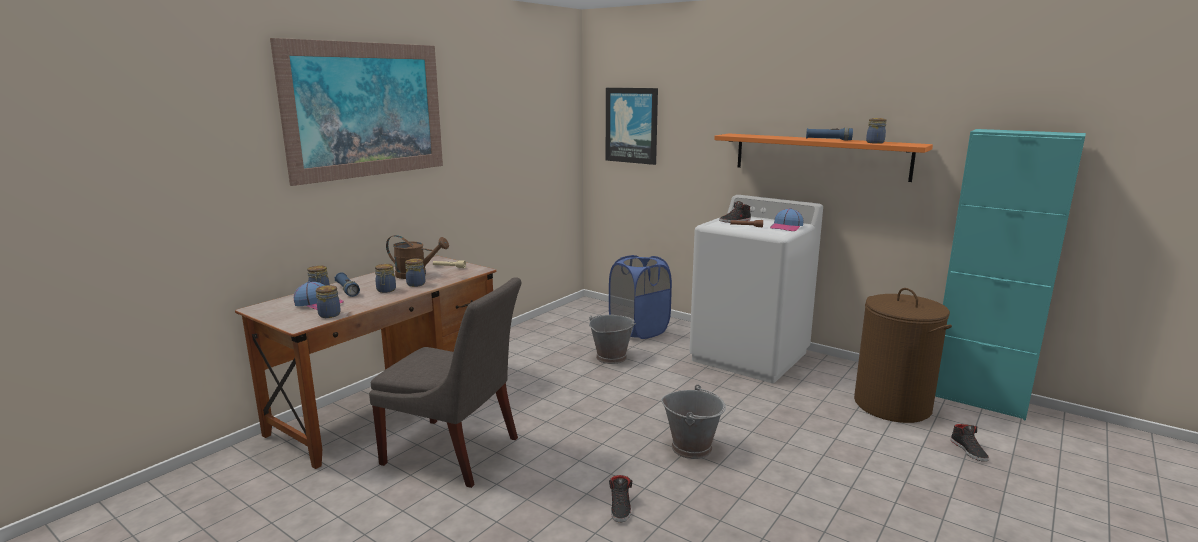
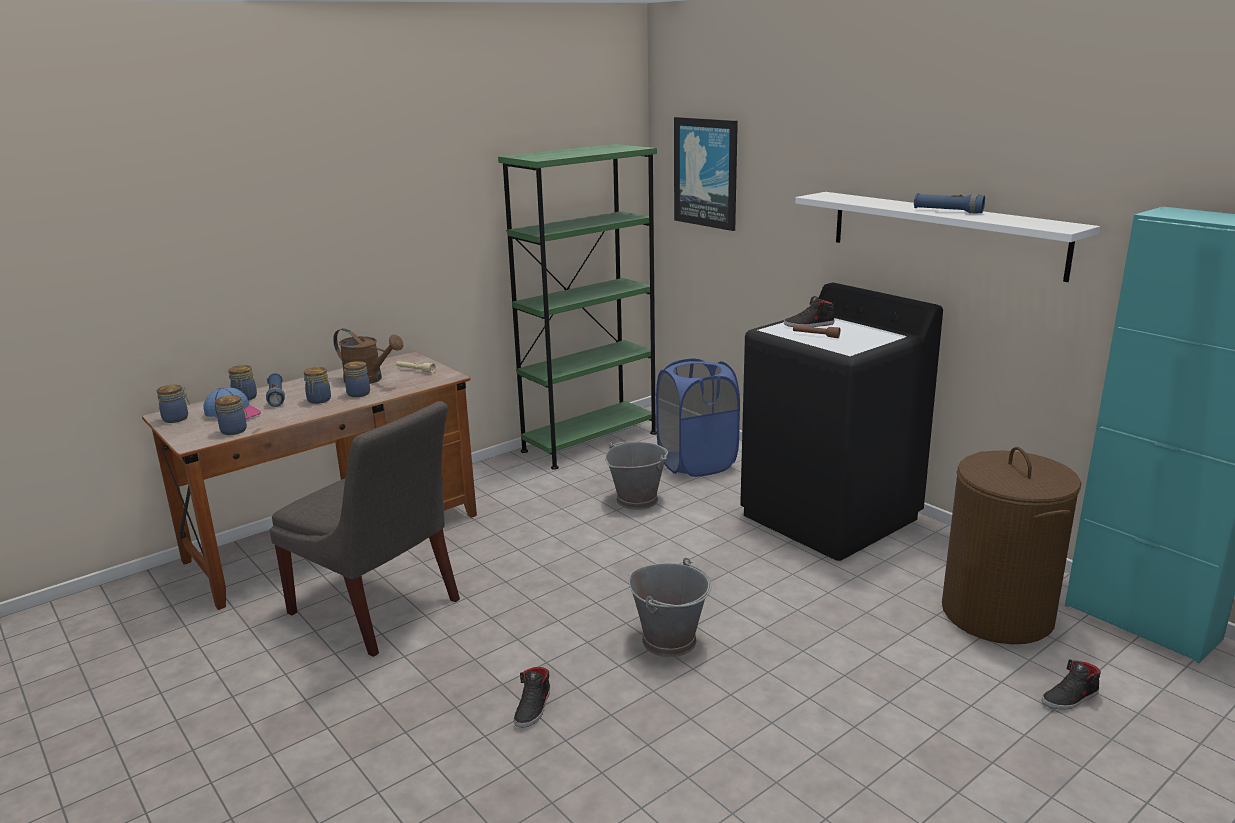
camera: 15 degrees right, 5 degrees up
(366, 110) = (309, 168): picture -> none
(554, 322) = (590, 442): none -> green bookcase
(750, 356) = (830, 517): white washing machine -> black washing machine
(786, 227) = (874, 340): cap -> none
(820, 156) = (943, 233): orange shelf -> white shelf
(875, 142) = (1010, 220): jar -> jar (177, 418)
(969, 450) = (1070, 698): black shoe -> black shoe turned 60 degrees clockwise

